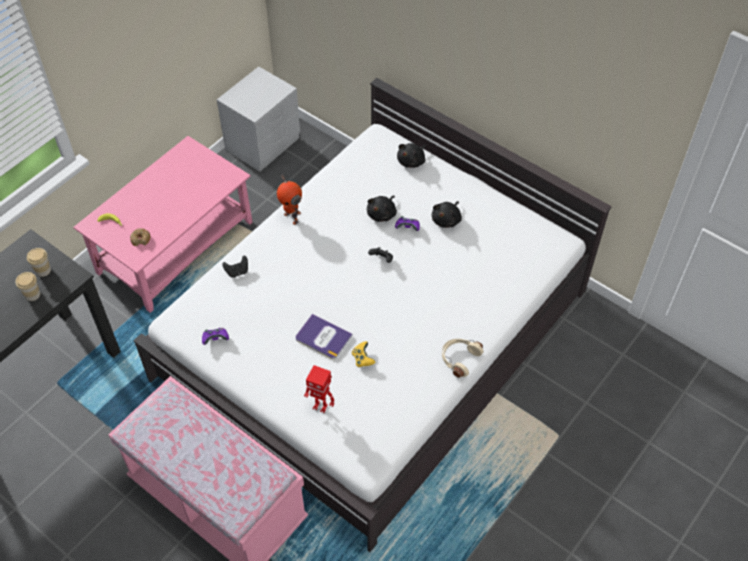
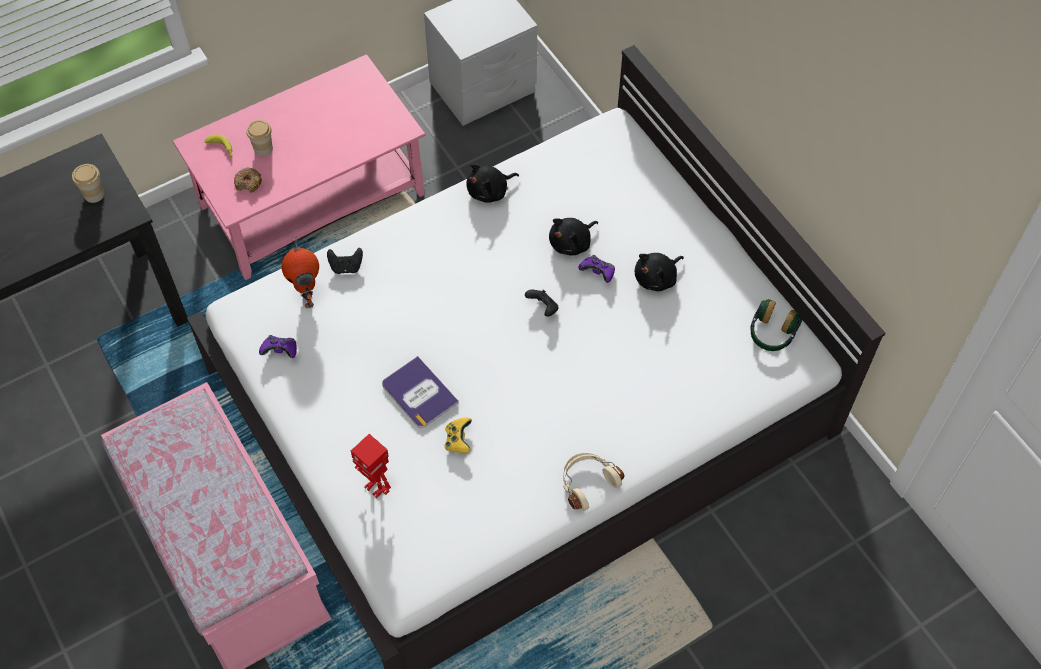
camera: 20 degrees right, 5 degrees up
(32, 294) = (68, 223): cup -> cup (263, 149)
(292, 217) = (449, 212): toy robot -> toy robot (308, 296)
(412, 161) = (645, 178): black plush toy -> black plush toy (490, 191)
(533, 233) = (771, 334): none -> headphones

